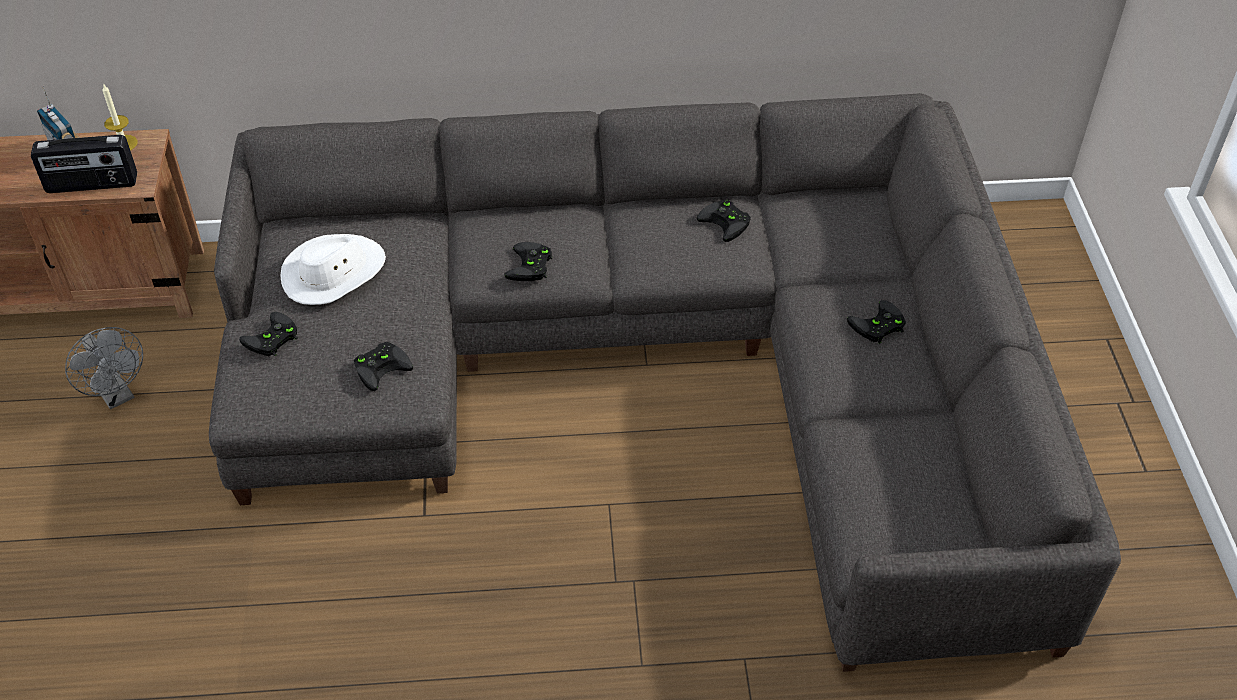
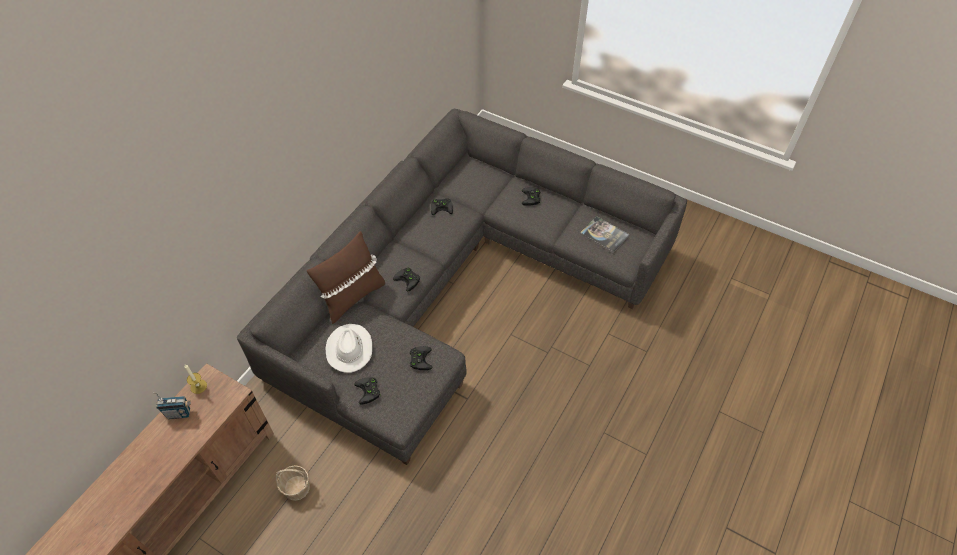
camera: 55 degrees left, 5 degrees up
(92, 185) = (217, 412): radio -> none
(117, 395) = (296, 488): grey fan -> basket
(438, 223) = (352, 297): none -> brown pillow
(902, 480) = (604, 234): none -> book

